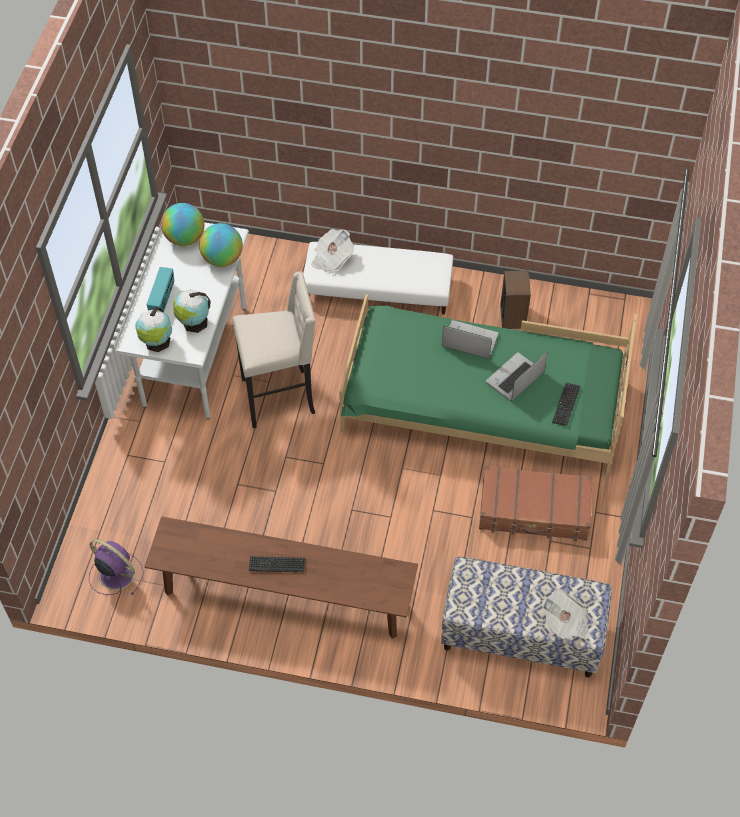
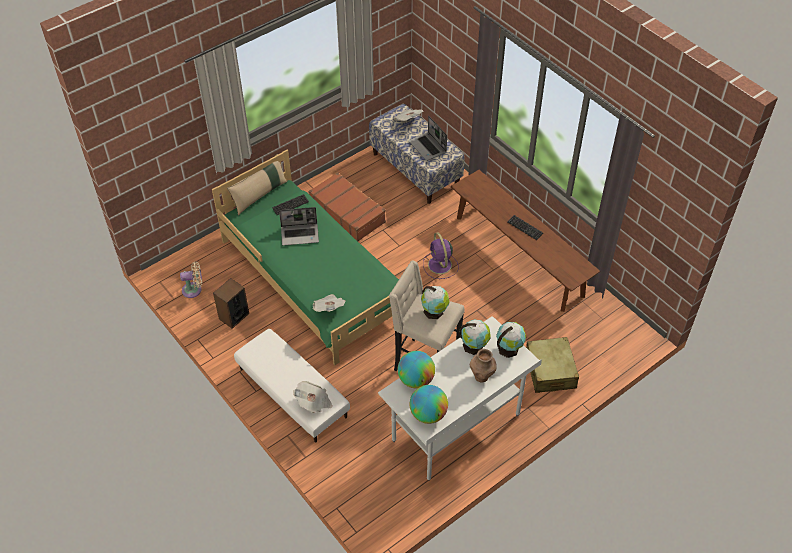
camera: 140 degrees left, 5 degrees down
(115, 573) = (607, 325): purple fan -> purple fan (440, 265)
(143, 474) = (550, 371): none -> beige suitcase
(163, 300) = (481, 376): radio -> brown vase
(266, 338) = (434, 312): none -> globe
(397, 323) = (329, 308): none -> newspaper
(469, 341) = (300, 270): laptop -> laptop (428, 147)
(582, 314) = (194, 290): none -> beige fan
(613, 395) = (259, 195): none -> beige pillow

